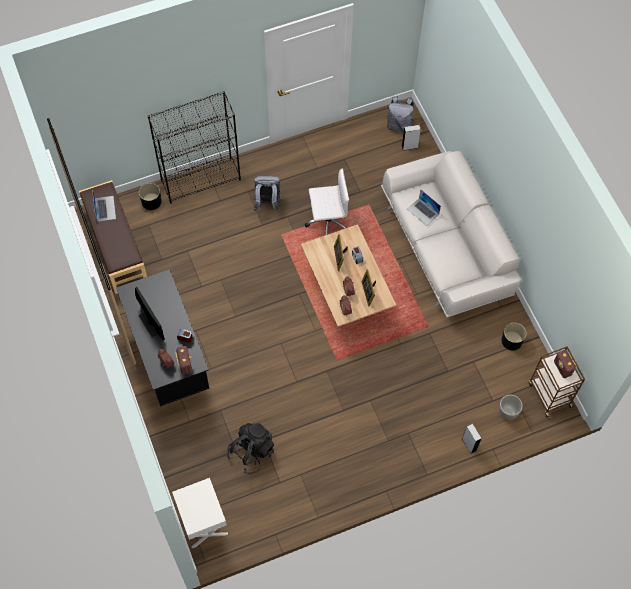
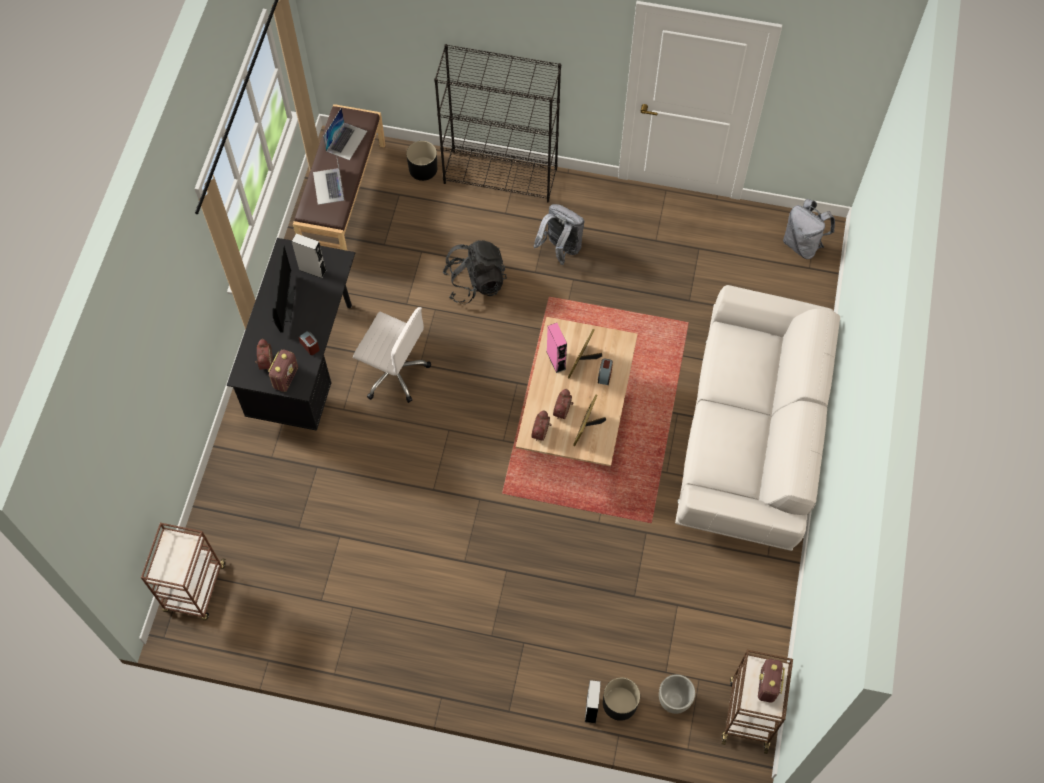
camera: 35 degrees right, 0 degrees up
(202, 523) = (195, 589): white nightstand -> brown cart
(251, 452) = (315, 541): black backpack -> black backpack (475, 283)
(324, 265) = (556, 360): none -> pink speaker
(327, 223) = (617, 315): white office chair -> white office chair (393, 372)
(409, 146) = (796, 279): grey speaker -> grey speaker (312, 270)
(423, 212) = (736, 367): laptop -> laptop (328, 186)
(511, 340) = (749, 609): black planter -> black planter (619, 703)

